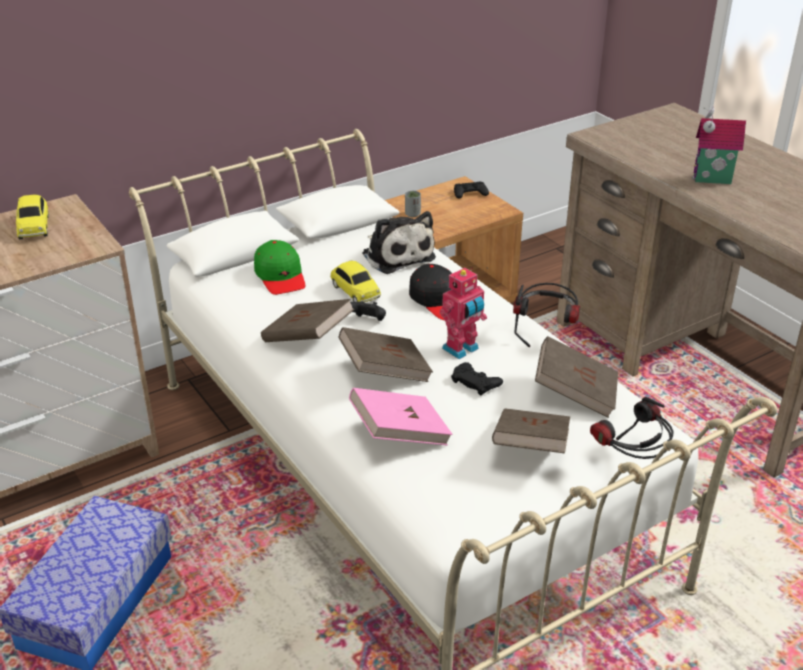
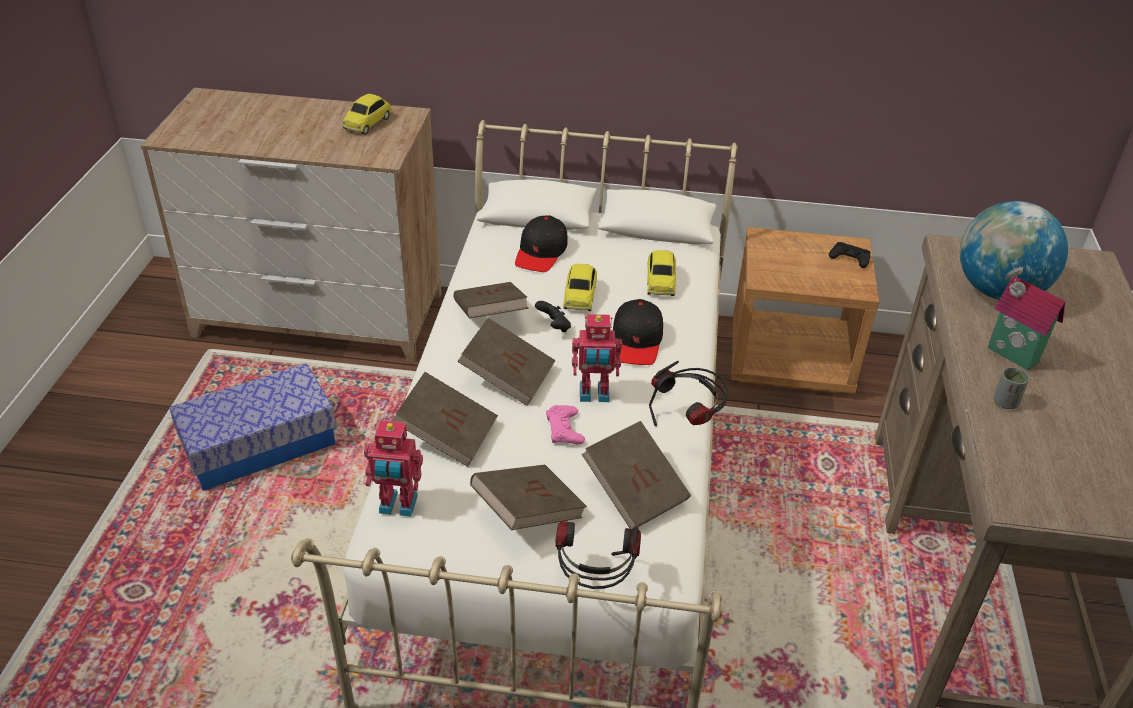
camera: 40 degrees right, 5 degrees up
(280, 276) = (541, 252): green cap -> black cap
(396, 255) = (660, 281): plush toy -> toy car
(400, 434) = (447, 435): pink book -> brown book
(412, 214) = (766, 253): grey cup -> grey cup (1005, 402)
(435, 502) = (397, 506): none -> toy robot
(475, 382) = (564, 429): black game controller -> pink game controller
(654, 149) = (998, 291): none -> globe

